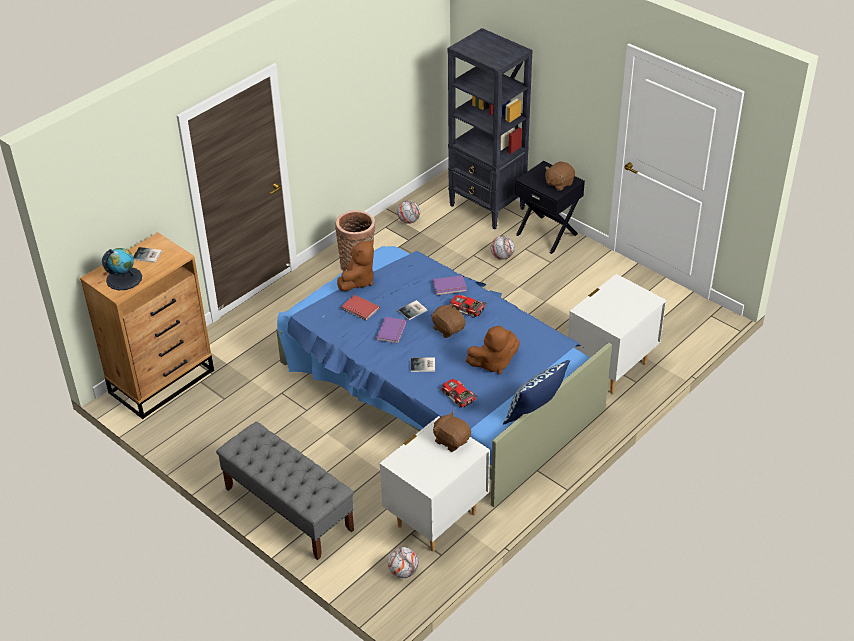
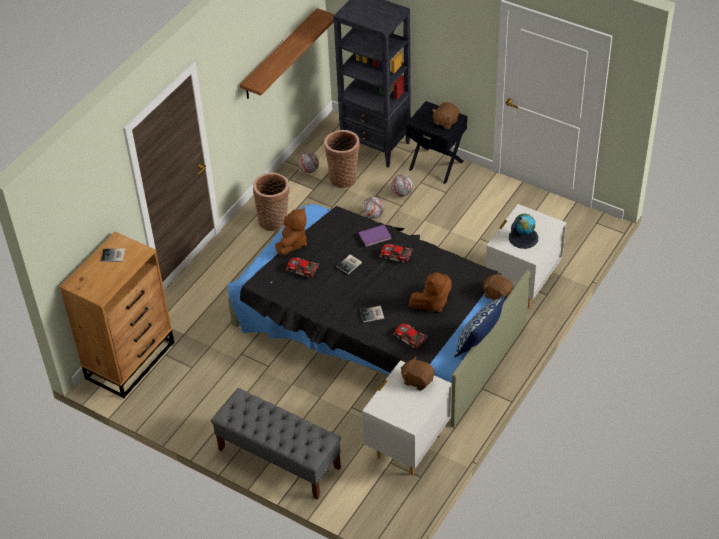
camera: 10 degrees left, 5 degrees up
(124, 278) = (100, 281): globe -> globe (523, 237)
(359, 309) = (302, 270): red book -> toy car
(387, 85) = (280, 55): none -> shelf
(392, 331) = (337, 286): purple book -> none
(403, 572) = (393, 497): football -> football (373, 215)
(437, 384) = (376, 324): blue bed -> black bed
(444, 232) = (343, 177): none -> basket
(448, 329) = (384, 277): brown plush toy -> brown plush toy (497, 295)

